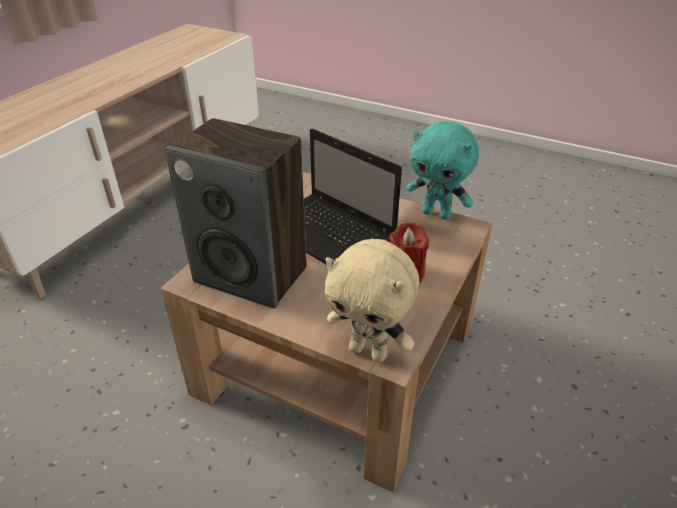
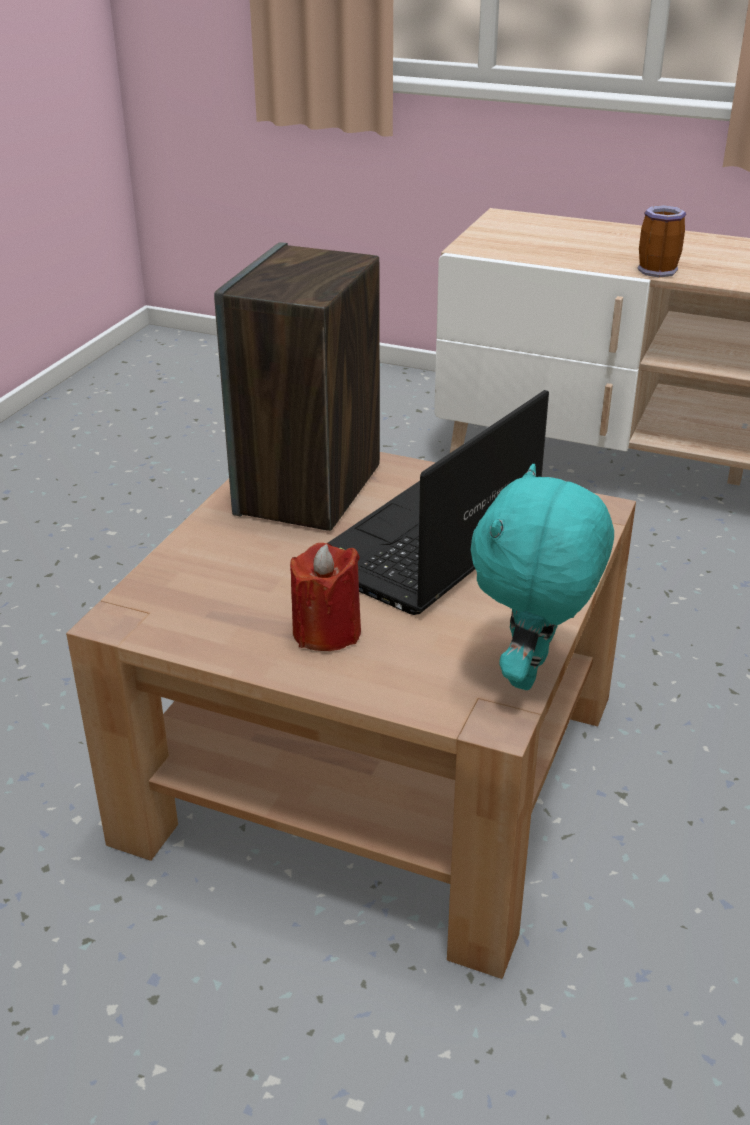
camera: 85 degrees right, 5 degrees down
(82, 105) = (658, 270): none -> mug
(369, 351) = (138, 598): beige plush toy -> none

